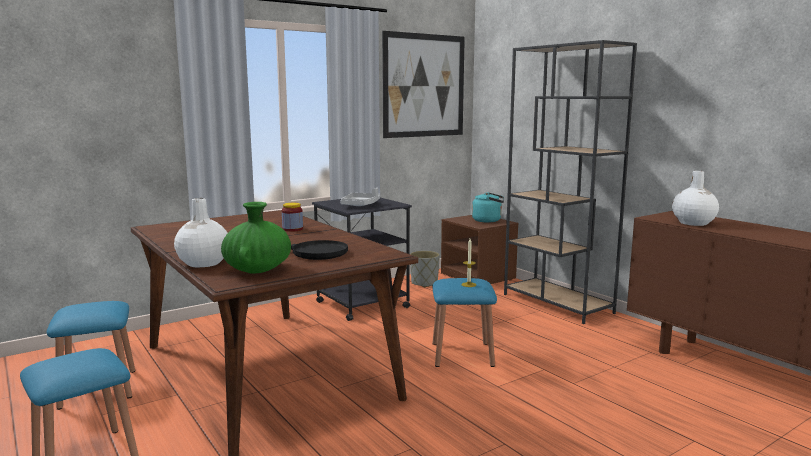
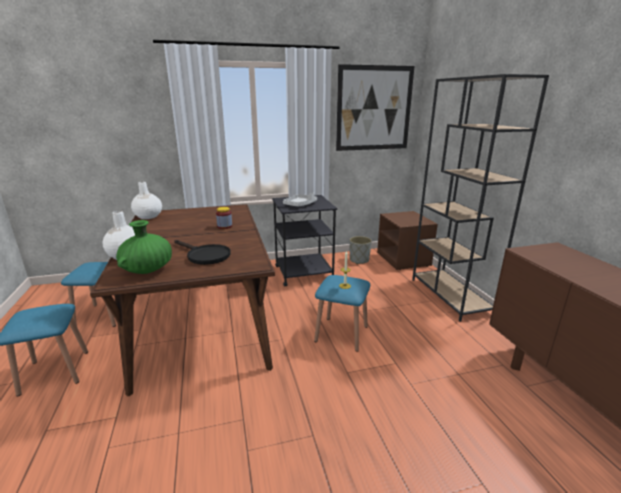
camera: 20 degrees right, 10 degrees up
(488, 220) = (415, 219): turquoise kettle -> none
(693, 223) = (560, 264): white vase -> white vase (148, 216)

